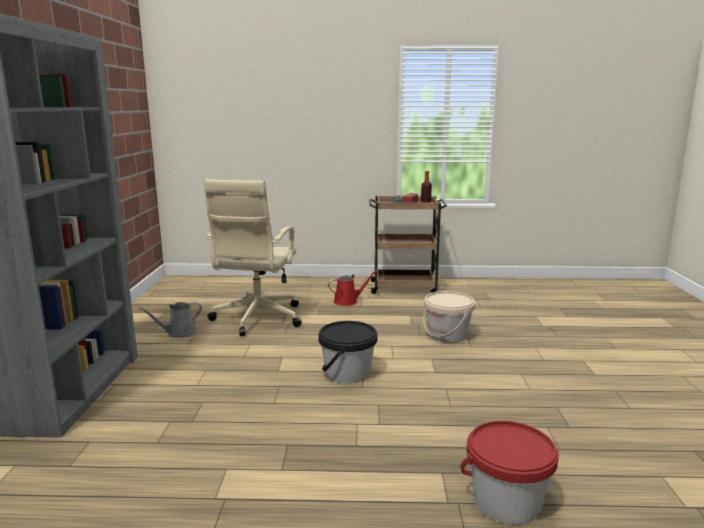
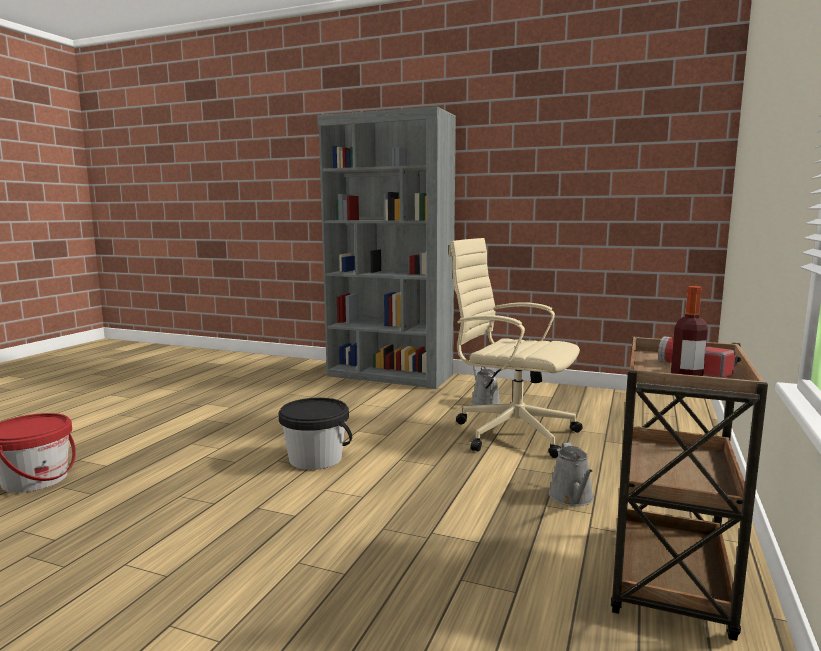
camera: 110 degrees right, 5 degrees down
(348, 301) = (572, 498): red watering can -> grey watering can
(447, 335) = (360, 553): beige bucket -> none

